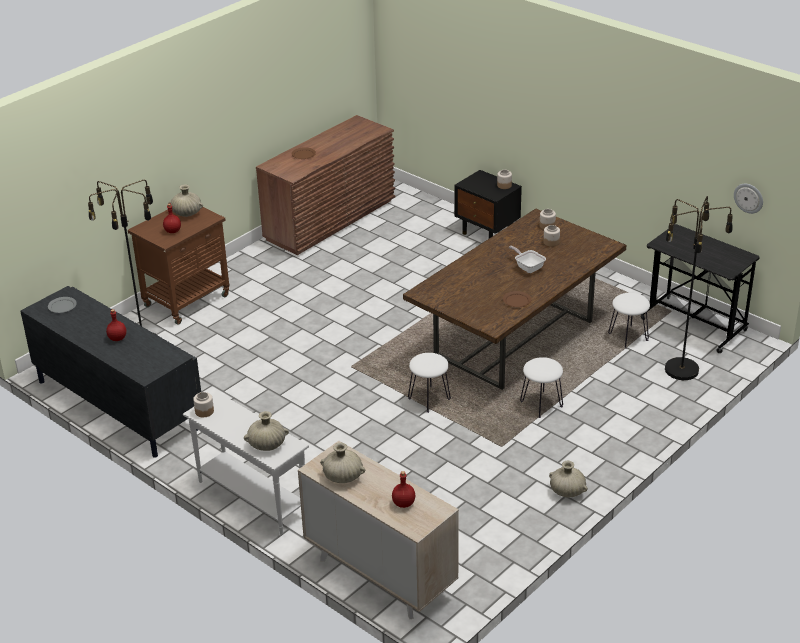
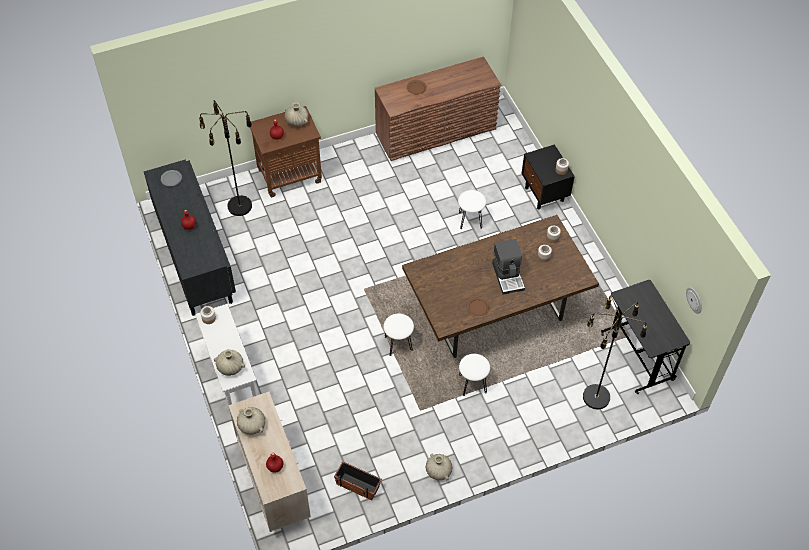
camera: 25 degrees right, 20 degrees up
(484, 539) = (358, 485): none -> planter
(527, 267) = (508, 276): frying pan -> coffee machine
(628, 337) = (578, 347): white stool -> white stool (470, 220)

